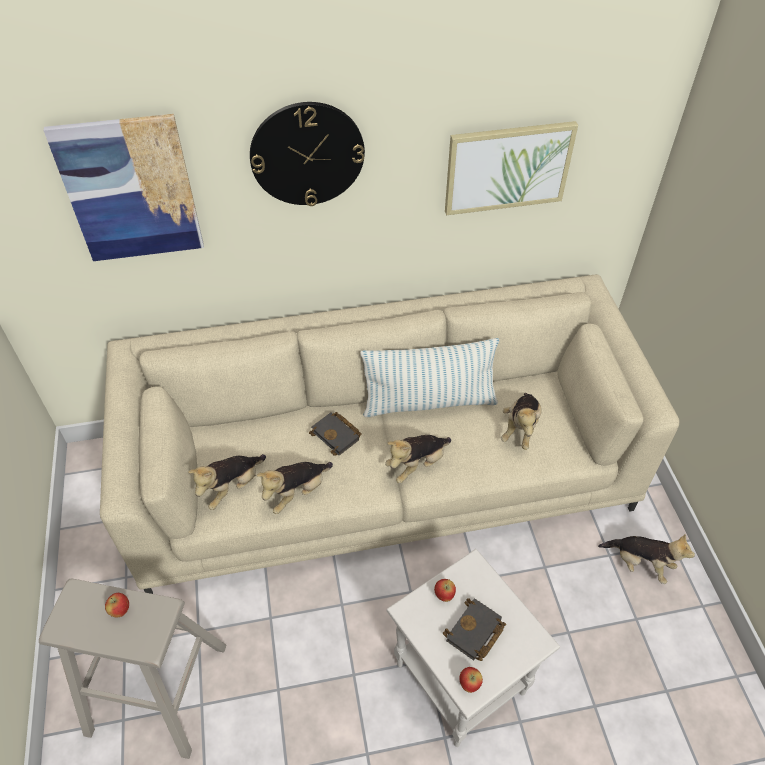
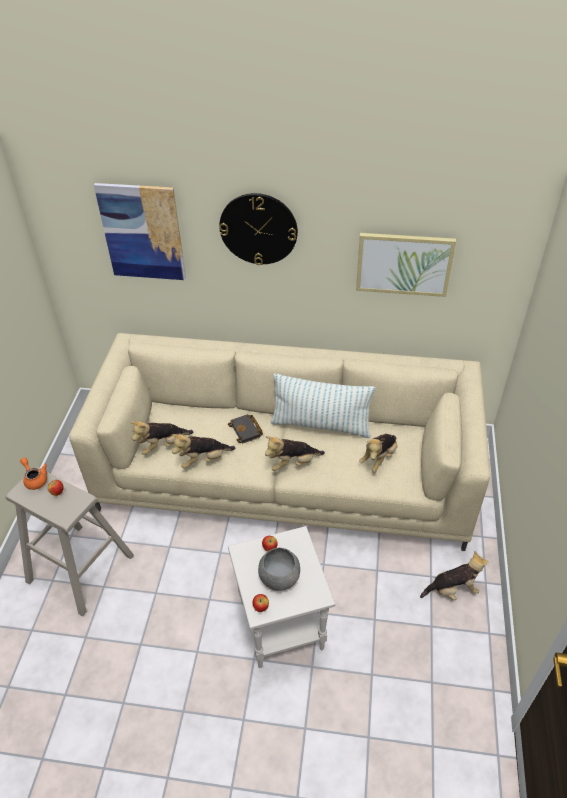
camera: 20 degrees right, 5 degrees down
(76, 599) = (35, 479): none -> orange teapot
(475, 633) = (279, 578): black book -> grey bowl
(640, 564) = (453, 589): plush toy -> plush toy turned 60 degrees counterclockwise

